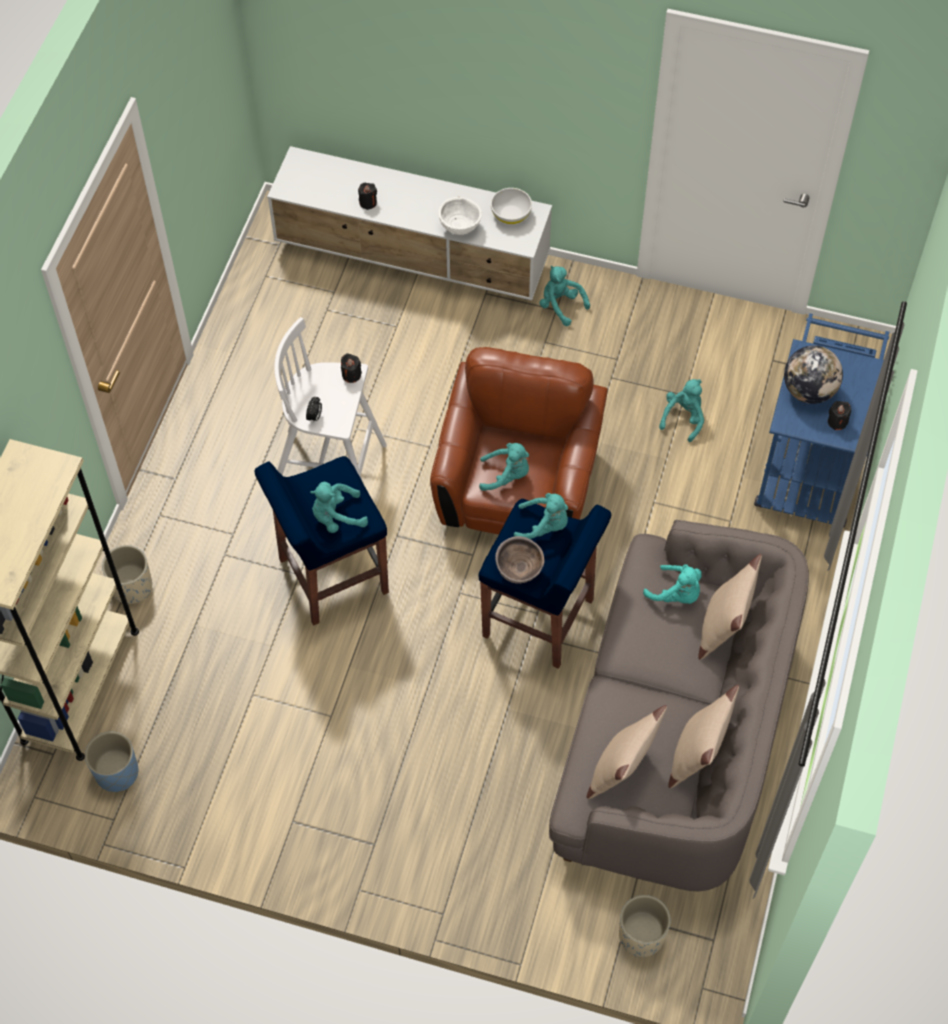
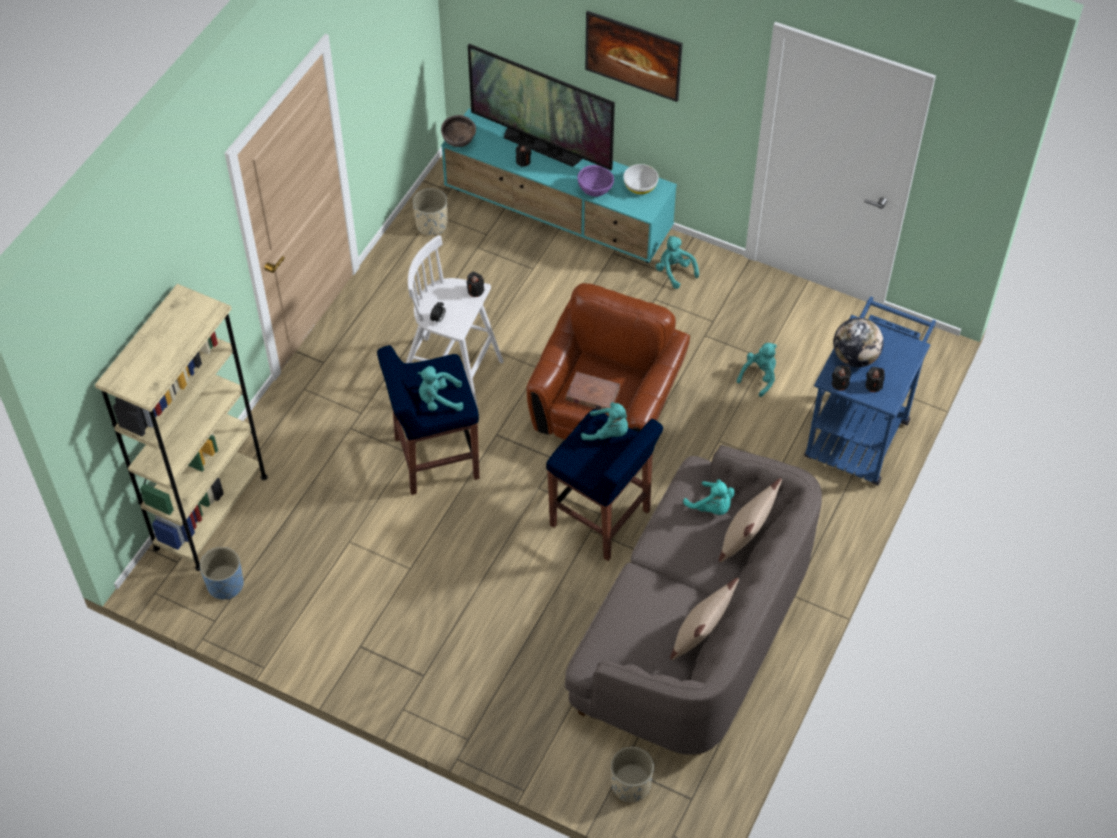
camera: 10 degrees right, 5 degrees down
(132, 587) = (269, 442): beige planter -> beige planter (432, 224)
(386, 181) = (542, 147): none -> television
(413, 258) = (558, 217): white tv stand -> turquoise tv stand
(460, 228) = (595, 192): white bowl -> purple bowl
(491, 82) = (632, 70): none -> picture
(506, 475) = (592, 394): turquoise plush toy -> brown book
(519, 572) = (579, 465): brown bowl -> brown bowl (459, 143)
(622, 769) = (634, 638): beige pillow -> none
(798, 426) = (840, 384): none -> black candle

